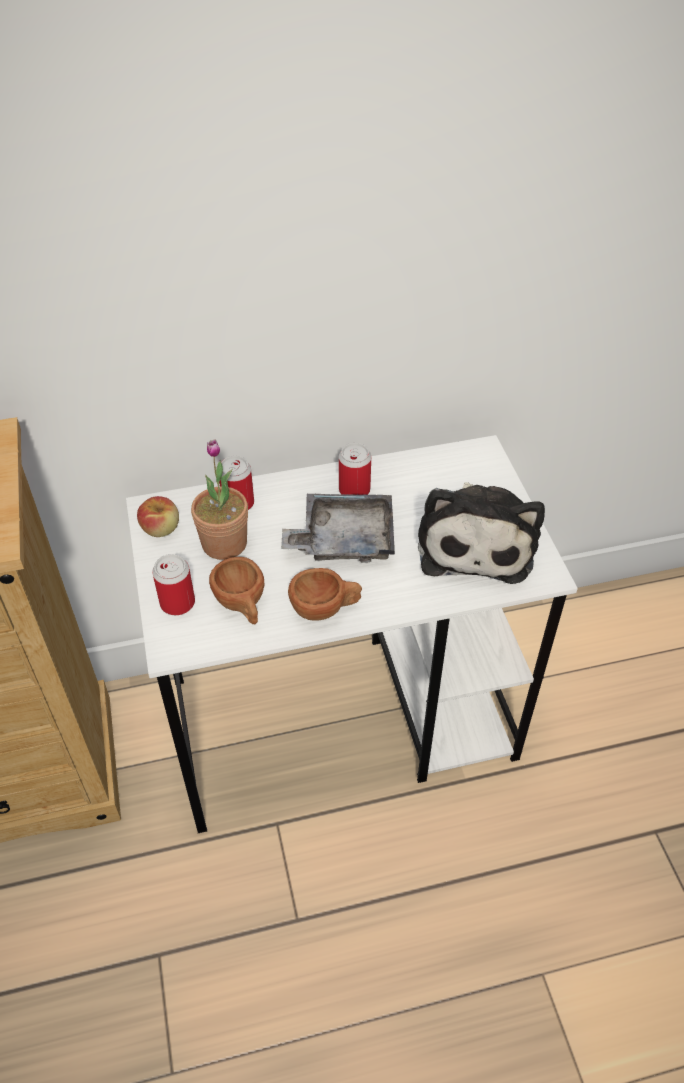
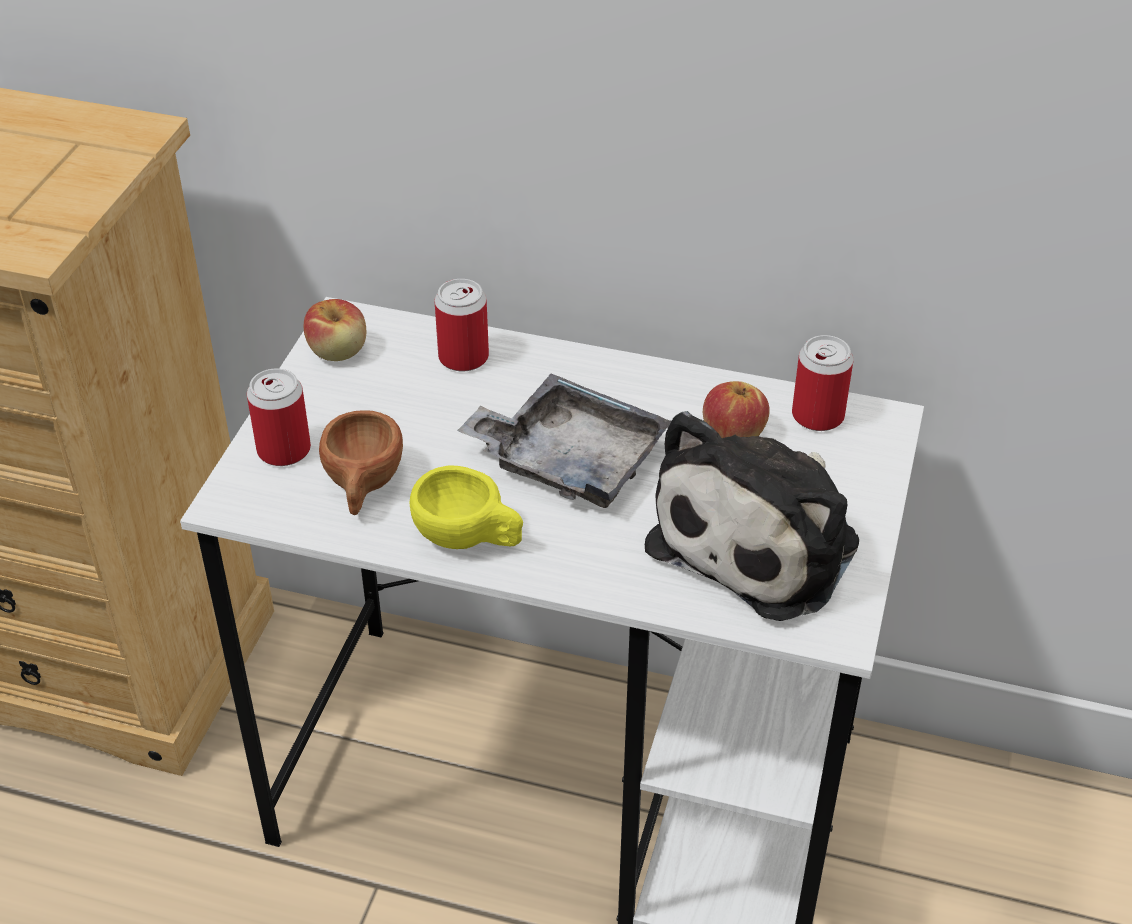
camera: 30 degrees right, 5 degrees down
(224, 543) = (403, 401): potted plant -> none
(325, 608) = (469, 538): brown cup -> yellow cup
(354, 490) = (639, 401): can -> can (817, 416)
(416, 488) = (733, 433): none -> apple

